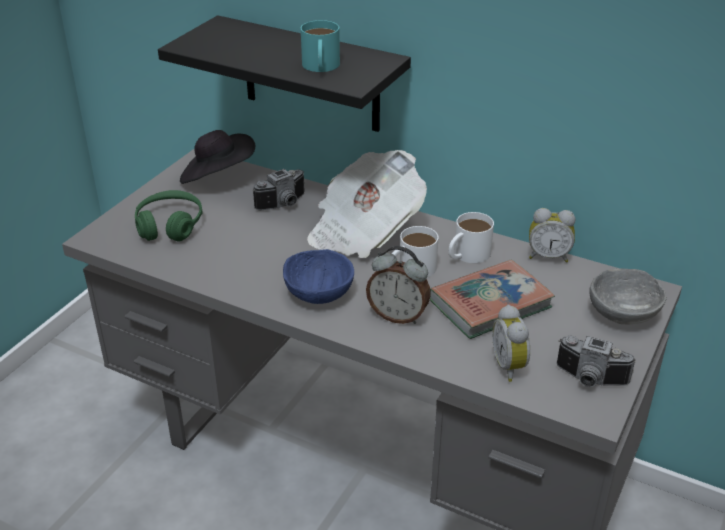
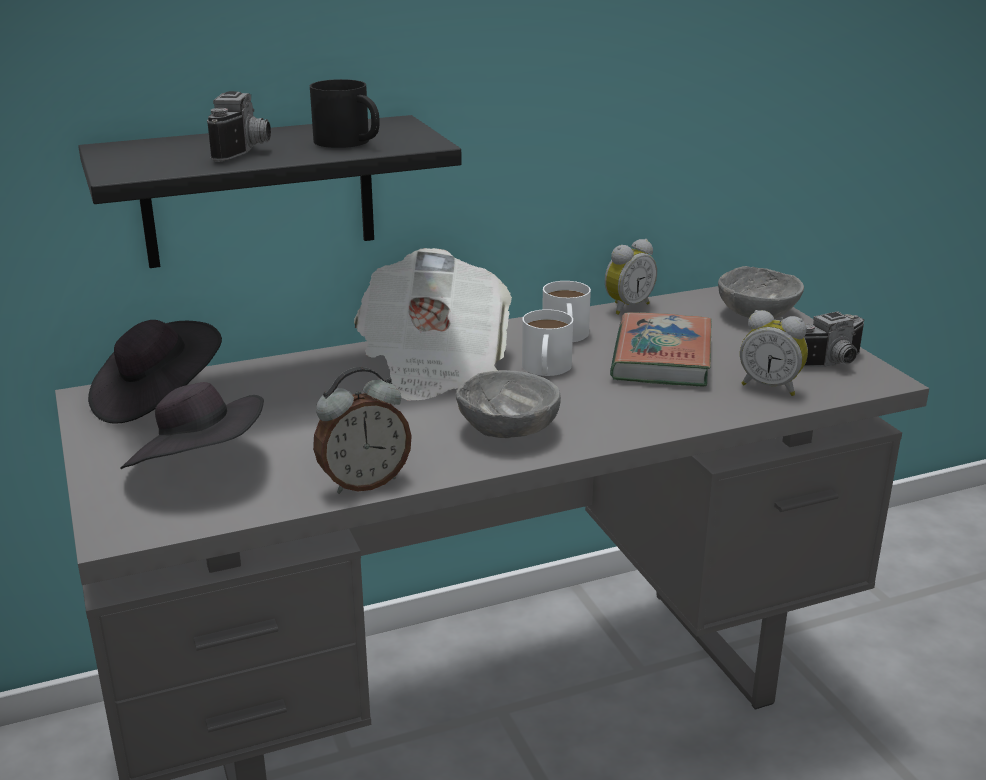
camera: 50 degrees left, 10 degrees down
(170, 225) = (200, 467): green headphones -> black hat
(284, 204) = (300, 385): camera -> camera (246, 150)
(318, 293) = (507, 430): blue bowl -> grey bowl
(320, 67) = (349, 142): turquoise mug -> black mug
(398, 315) = (614, 405): alarm clock -> alarm clock (364, 482)

